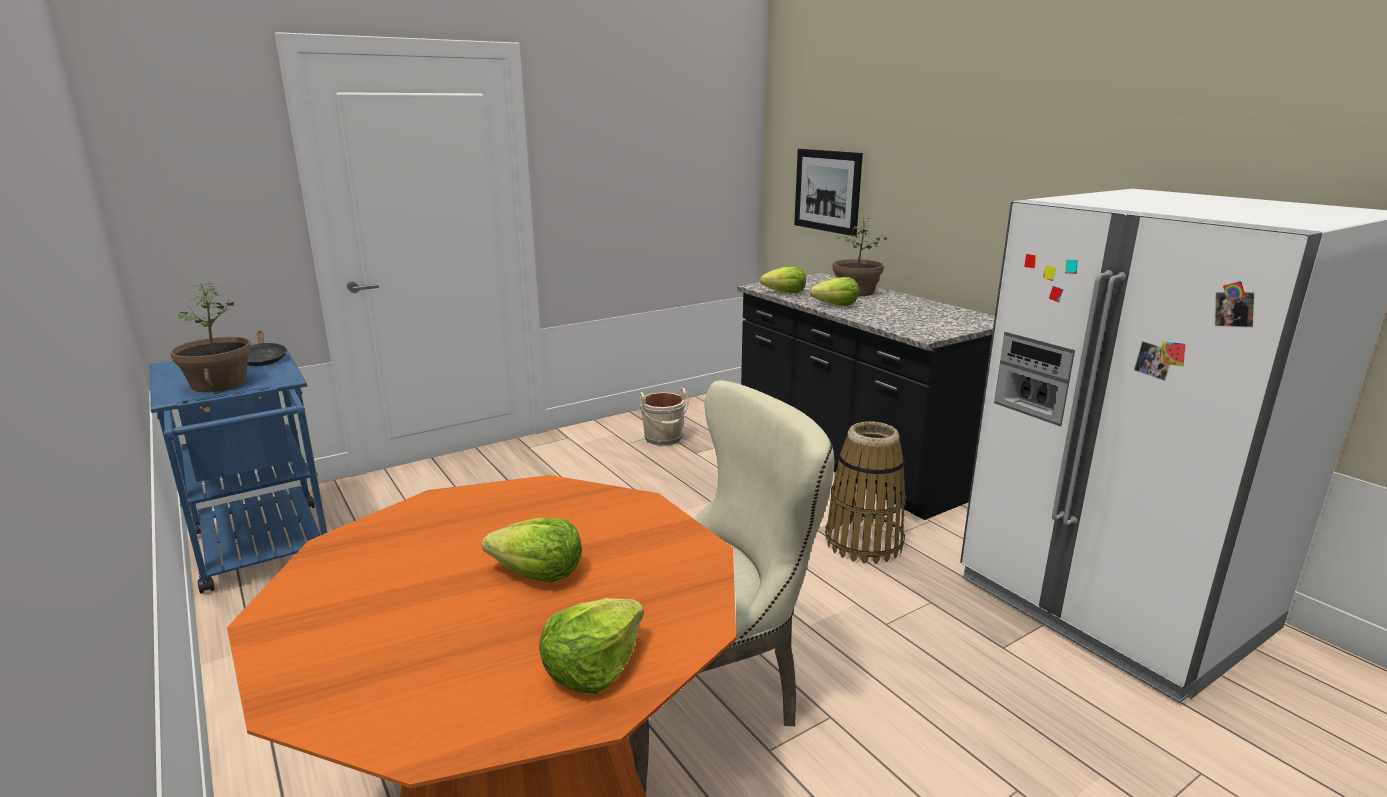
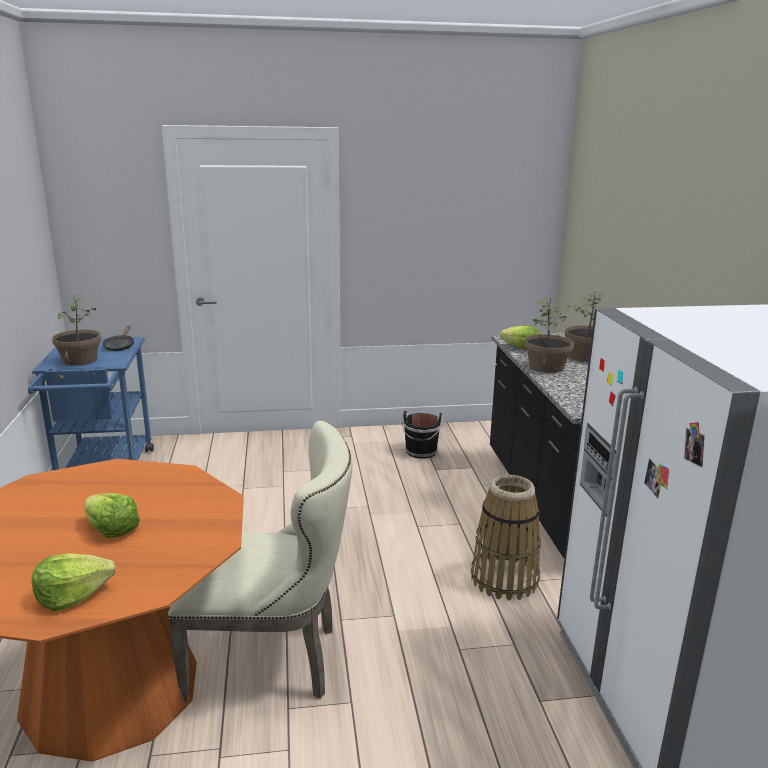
camera: 25 degrees right, 0 degrees up
(664, 439) = (421, 452): beige bucket -> black bucket
(827, 191) = (595, 259): picture -> none
(835, 305) = (547, 367): lettuce -> potted plant

